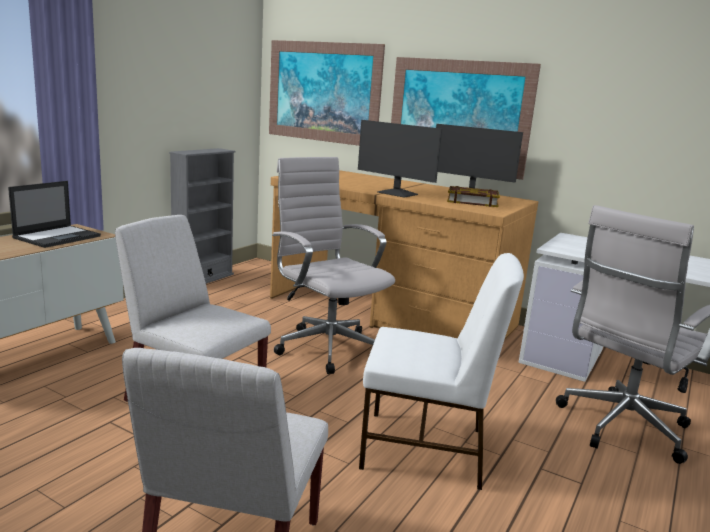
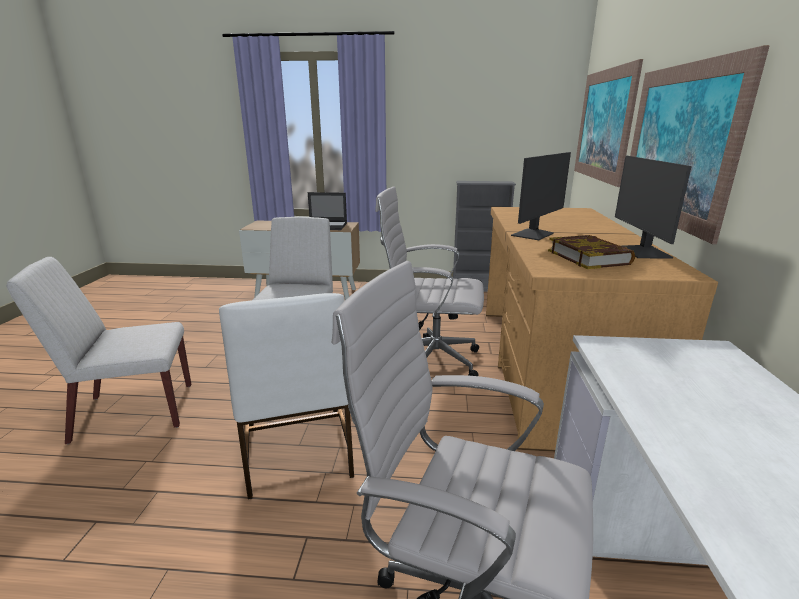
camera: 65 degrees right, 5 degrees up
(326, 347) = (429, 360): white office chair -> white office chair turned 105 degrees counterclockwise
(397, 193) = (533, 234): monitor -> monitor turned 150 degrees counterclockwise

